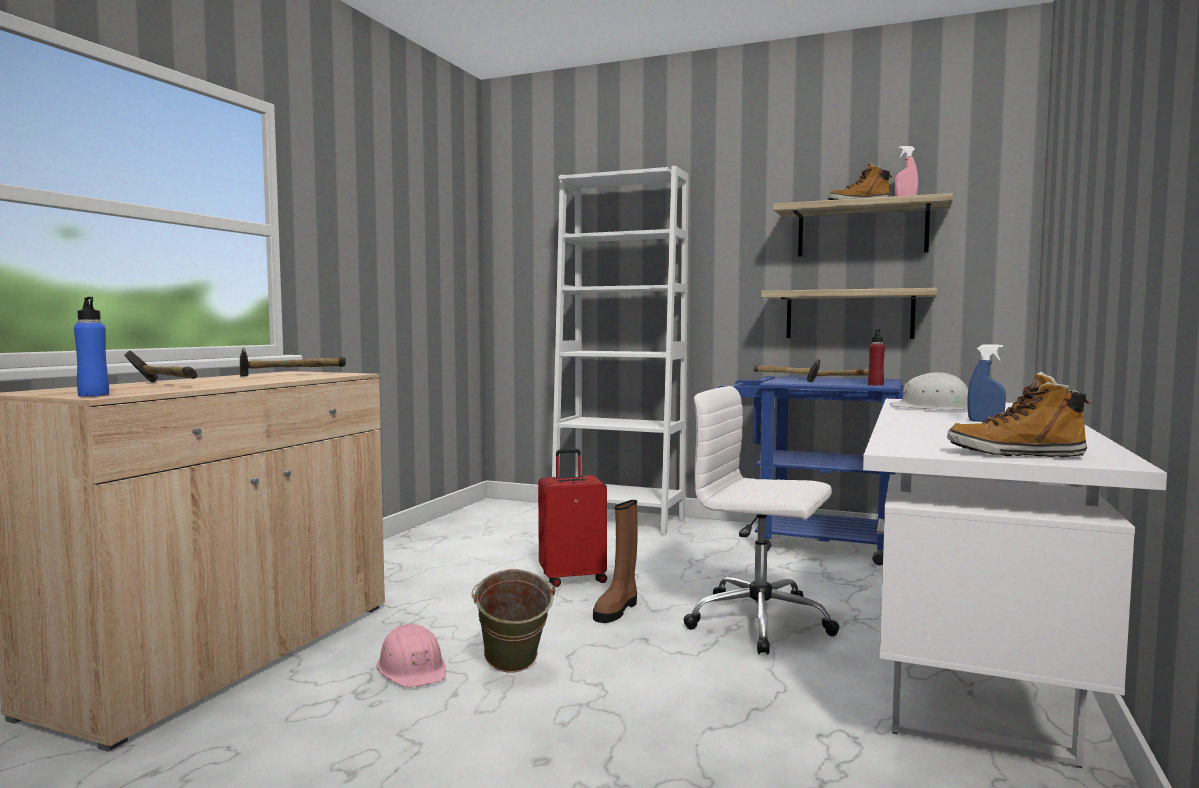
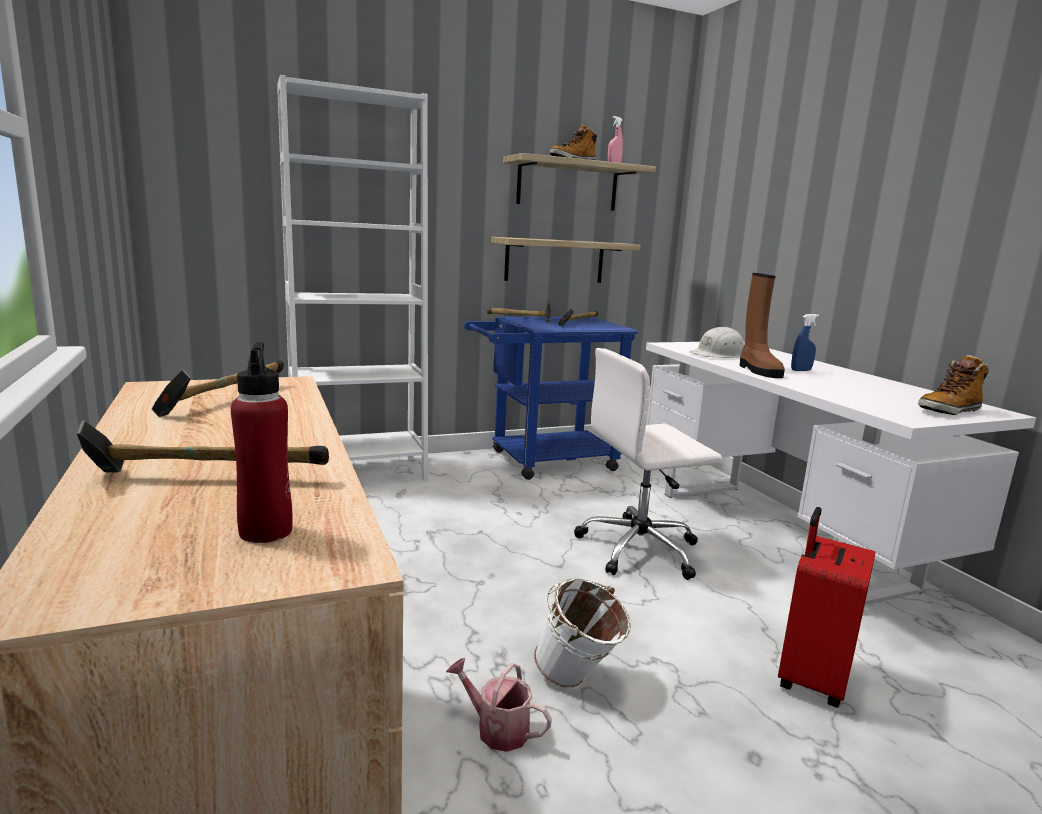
camera: 45 degrees left, 10 degrees up
(93, 395) = (316, 560): blue bottle -> none
(412, 668) = (496, 728): pink hard hat -> watering can
(513, 670) = (578, 681): green bucket -> white bucket
(573, 578) = (439, 555): red suitcase -> red suitcase (810, 679)
(617, 610) = (534, 577): brown boot -> brown boot (758, 371)
(875, 385) = (616, 328): red bottle -> red bottle (266, 531)

